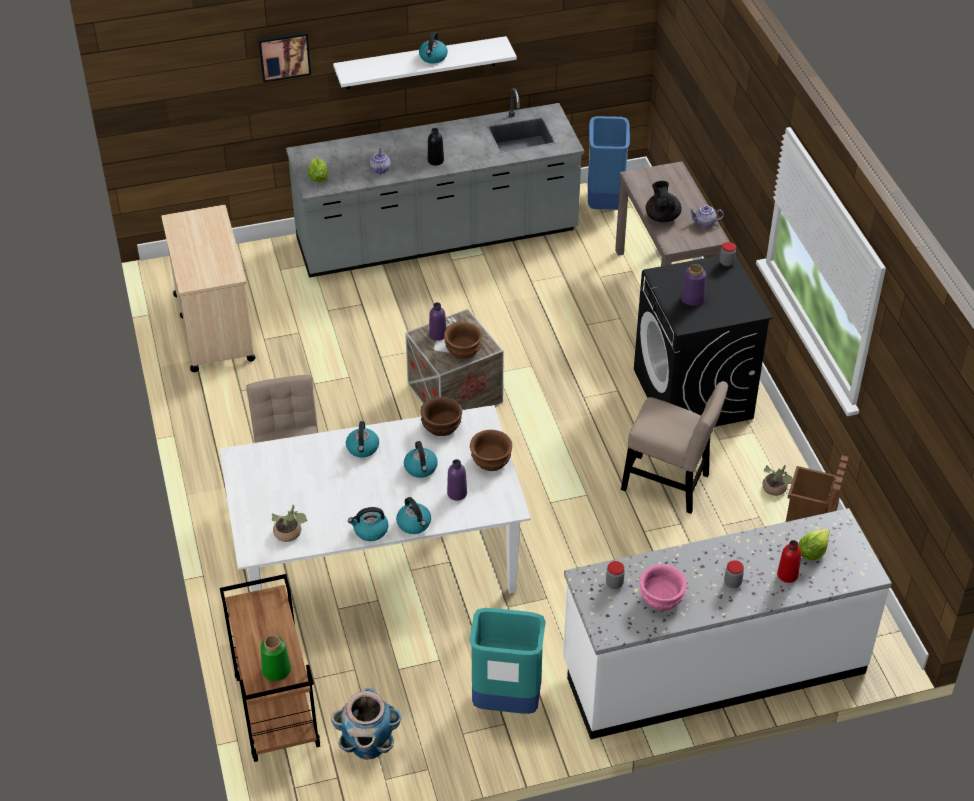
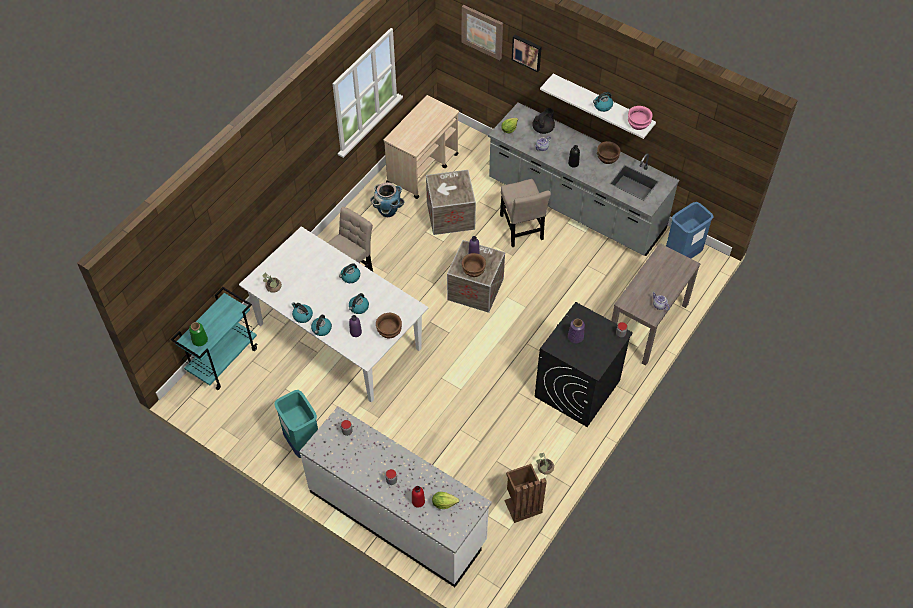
camera: 50 degrees right, 10 degrees up
(201, 68) = (482, 31): none -> picture
(276, 710) = (223, 360): brown cart -> turquoise cart
(318, 347) = (450, 216): none -> crate
(368, 746) = (233, 408): planter -> planter (388, 211)
(440, 426) = (392, 296): brown bowl -> brown bowl (607, 158)
(662, 216) = (643, 284): black teapot -> black teapot (543, 129)
(662, 598) = (355, 457): pink bowl -> pink bowl (638, 124)
(669, 484) = (502, 420): beige chair -> beige chair (521, 229)

